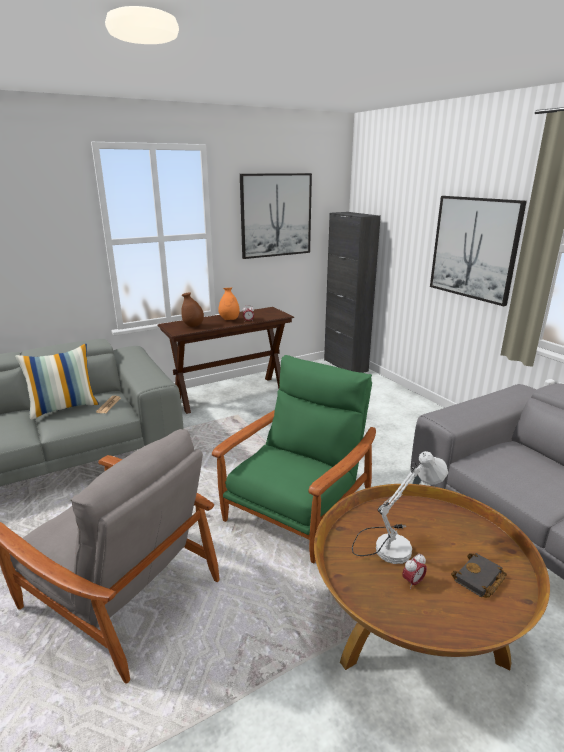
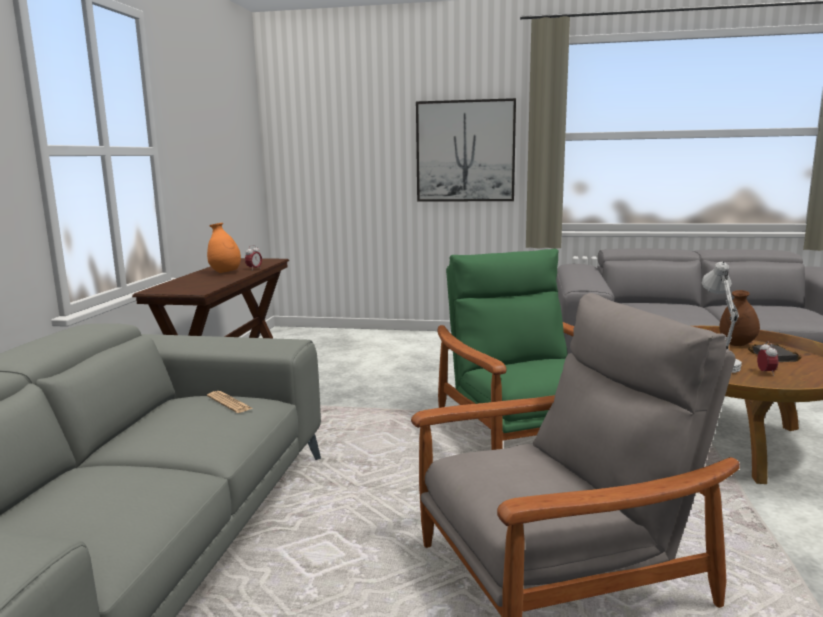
camera: 50 degrees left, 10 degrees down
(64, 407) = (164, 431): pillow -> none
(193, 326) = (198, 284): brown vase -> brown vase (737, 344)
(276, 215) = (210, 130): picture -> none
(345, 365) = (302, 332): black cabinet -> none

